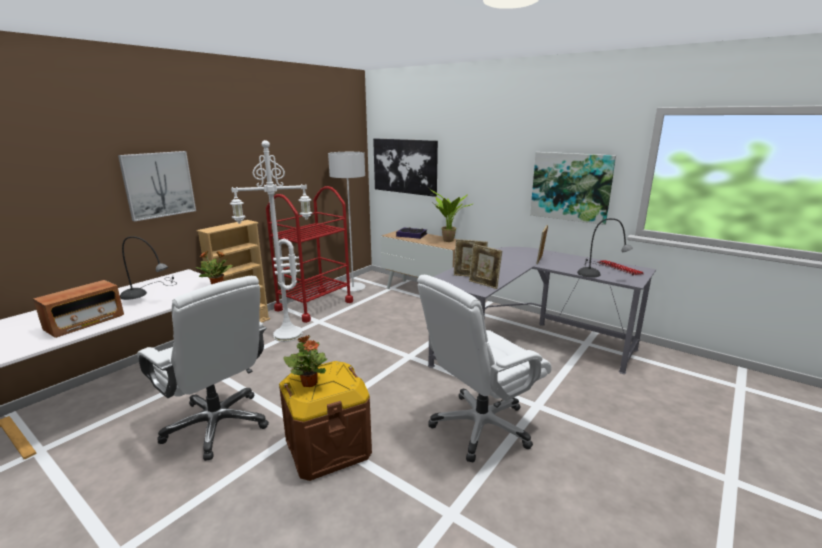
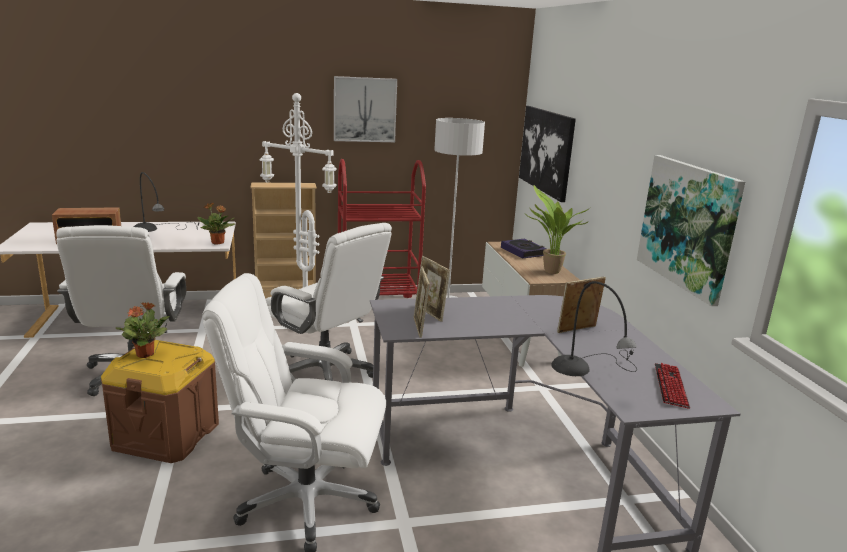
camera: 40 degrees right, 0 degrees up
(158, 184) = (217, 128): picture -> picture (364, 109)
(356, 356) = (325, 372): none -> white office chair

